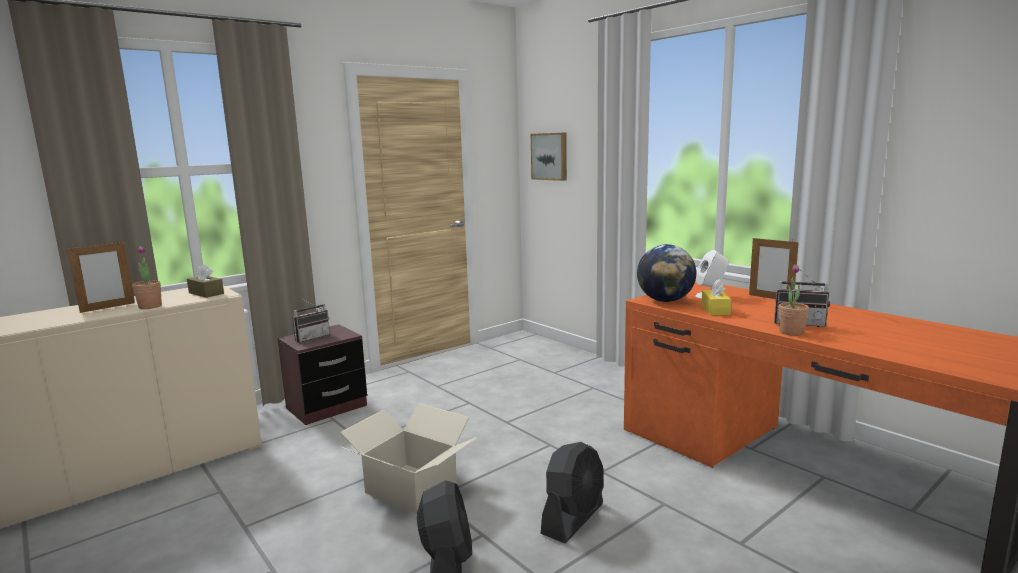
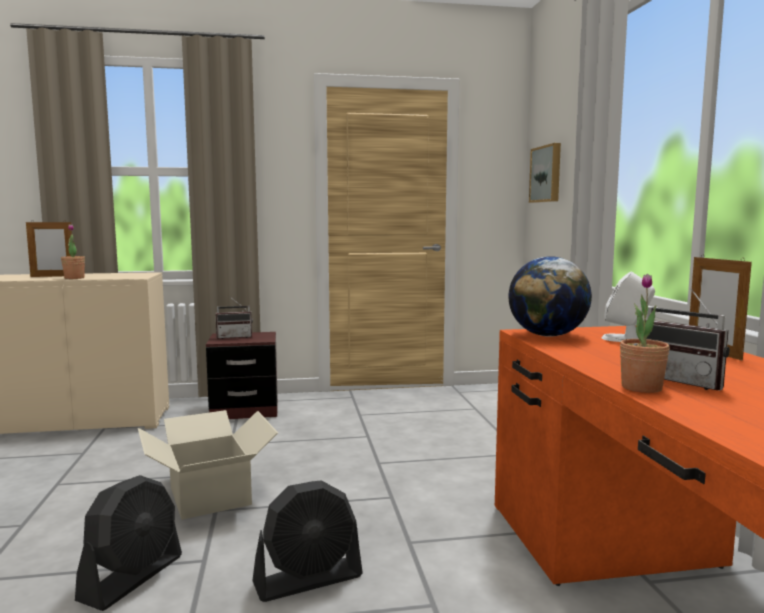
camera: 30 degrees right, 5 degrees down
(206, 293) = (130, 276): brown tissue box -> none
(715, 310) = (591, 351): yellow tissue box -> none

